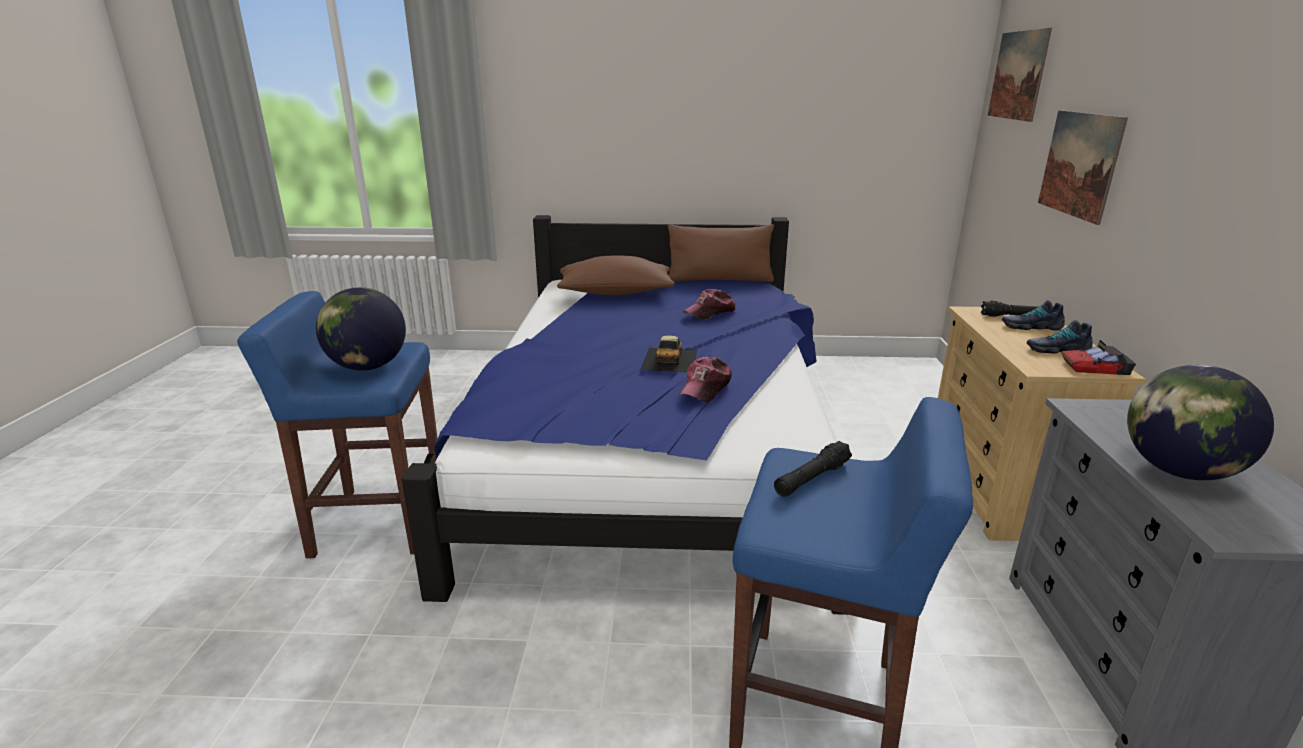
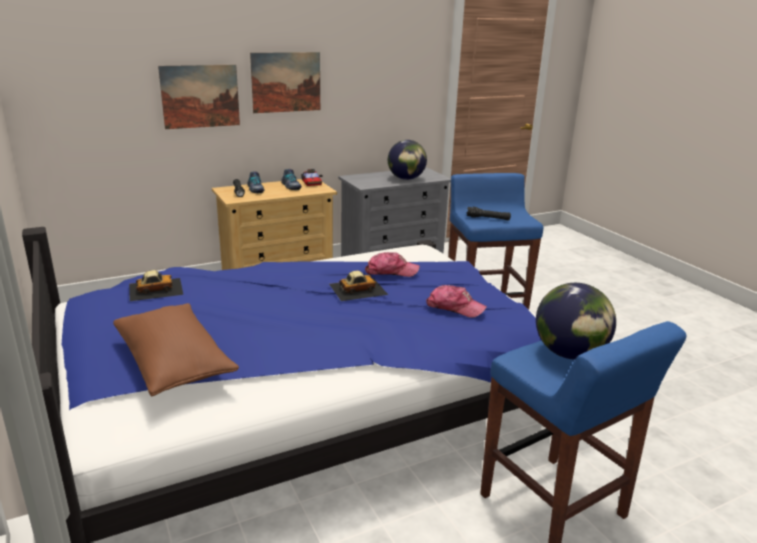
camera: 120 degrees left, 0 degrees up
(710, 312) = (227, 296): cap -> cap (455, 307)
(719, 280) = (85, 316): brown pillow -> none
(751, 295) = (155, 289): none -> toy car
(1018, 75) = (68, 42): picture -> picture (286, 82)

